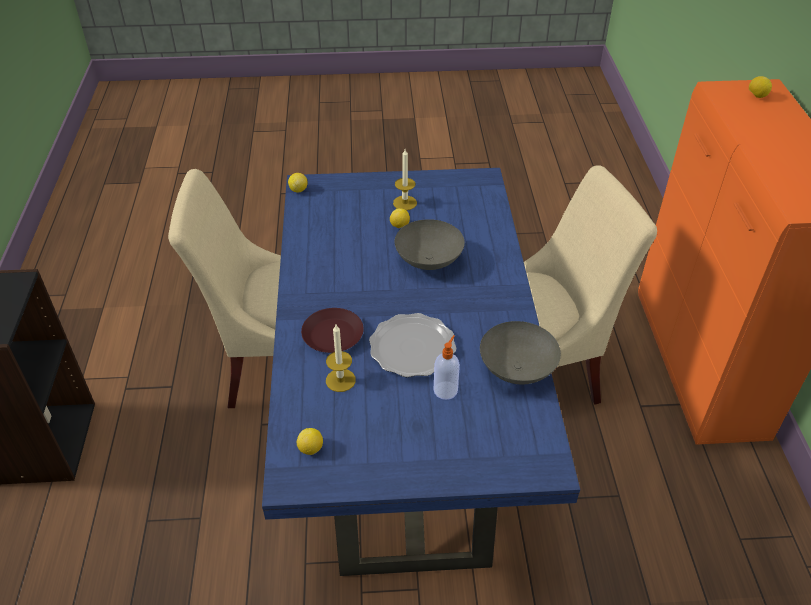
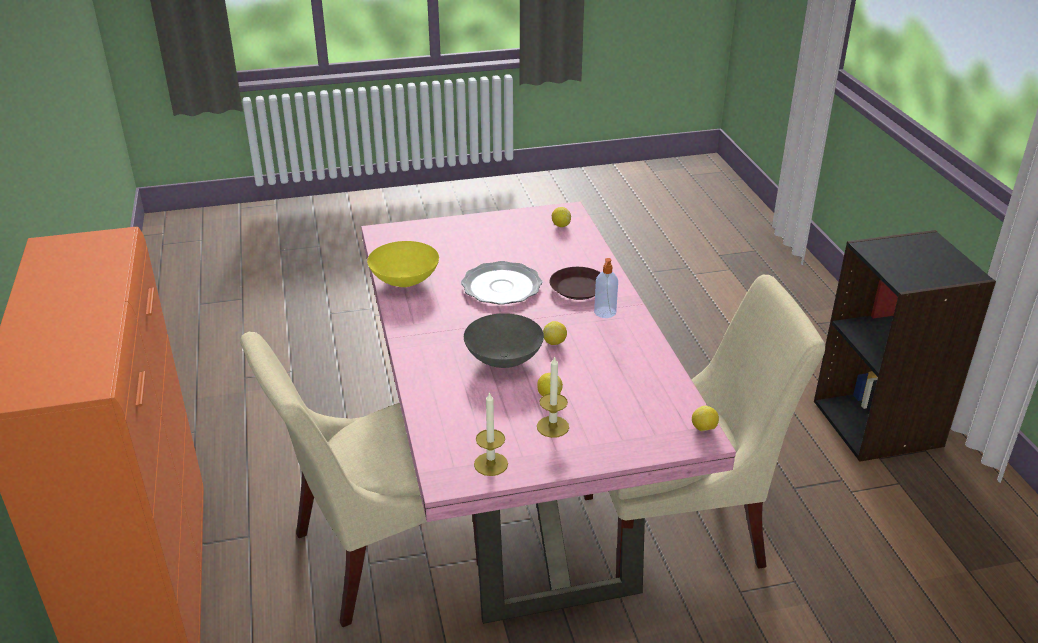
camera: 170 degrees right, 10 degrees down
(340, 380) = (556, 261): candle -> candle (491, 464)
(404, 426) = (520, 481): blue dining table -> pink dining table
(446, 389) = (466, 264): soap dispenser -> soap dispenser (605, 313)
(516, 370) = (405, 281): grey bowl -> yellow bowl
(756, 96) = (41, 376): lemon -> lemon (554, 342)

